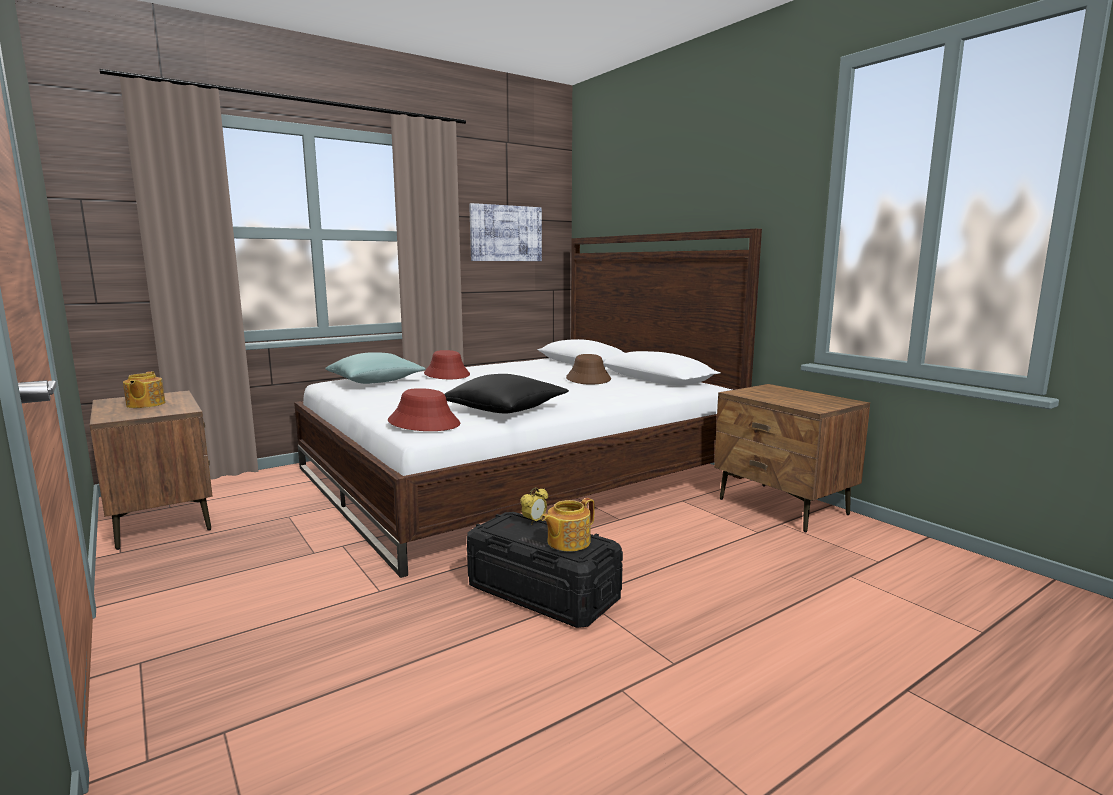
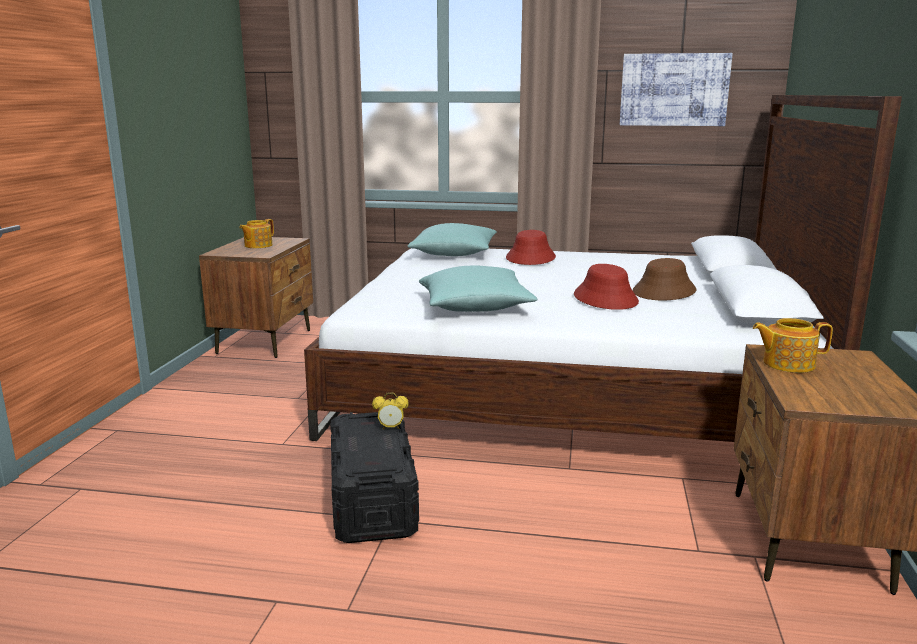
camera: 45 degrees right, 5 degrees up
(424, 423) = (377, 303): red hat -> red hat (606, 299)
(505, 409) = (475, 307): black pillow -> turquoise pillow
(567, 542) = (371, 455): teapot -> teapot (787, 364)

